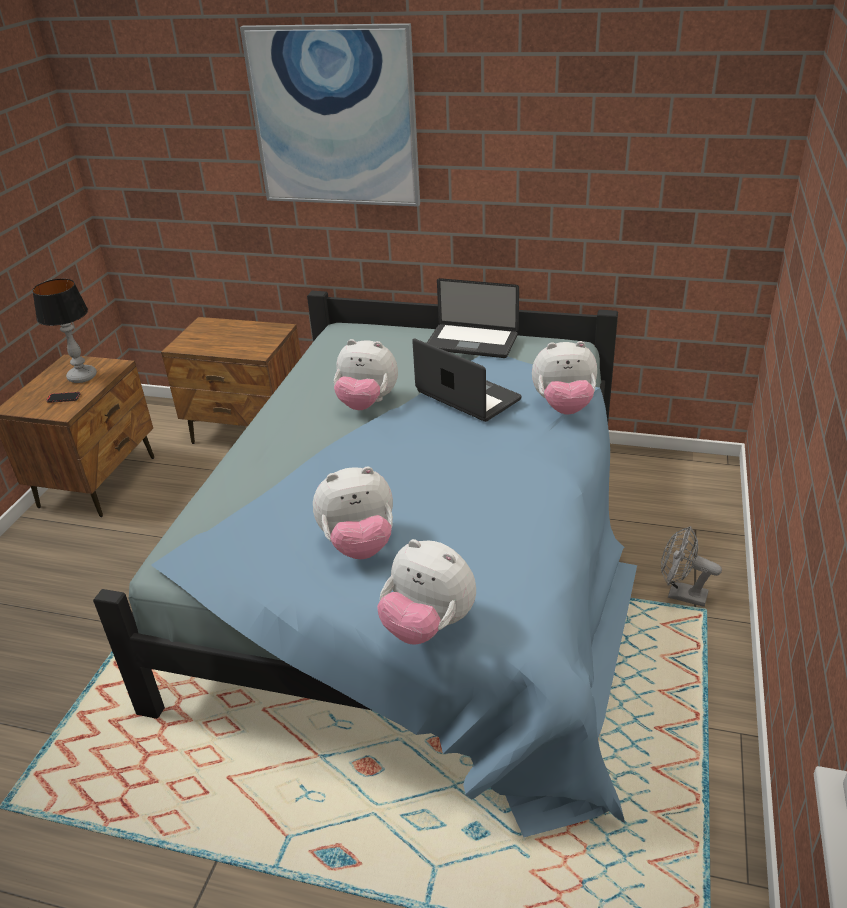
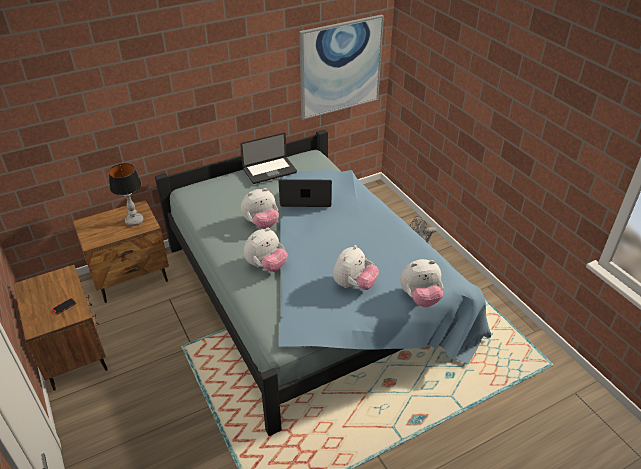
camera: 45 degrees left, 5 degrees up
(83, 377) = (55, 289): table lamp -> table lamp (135, 221)
(334, 117) = (162, 69): picture -> picture (340, 67)
(564, 407) = (350, 185): plush toy -> plush toy (266, 266)

